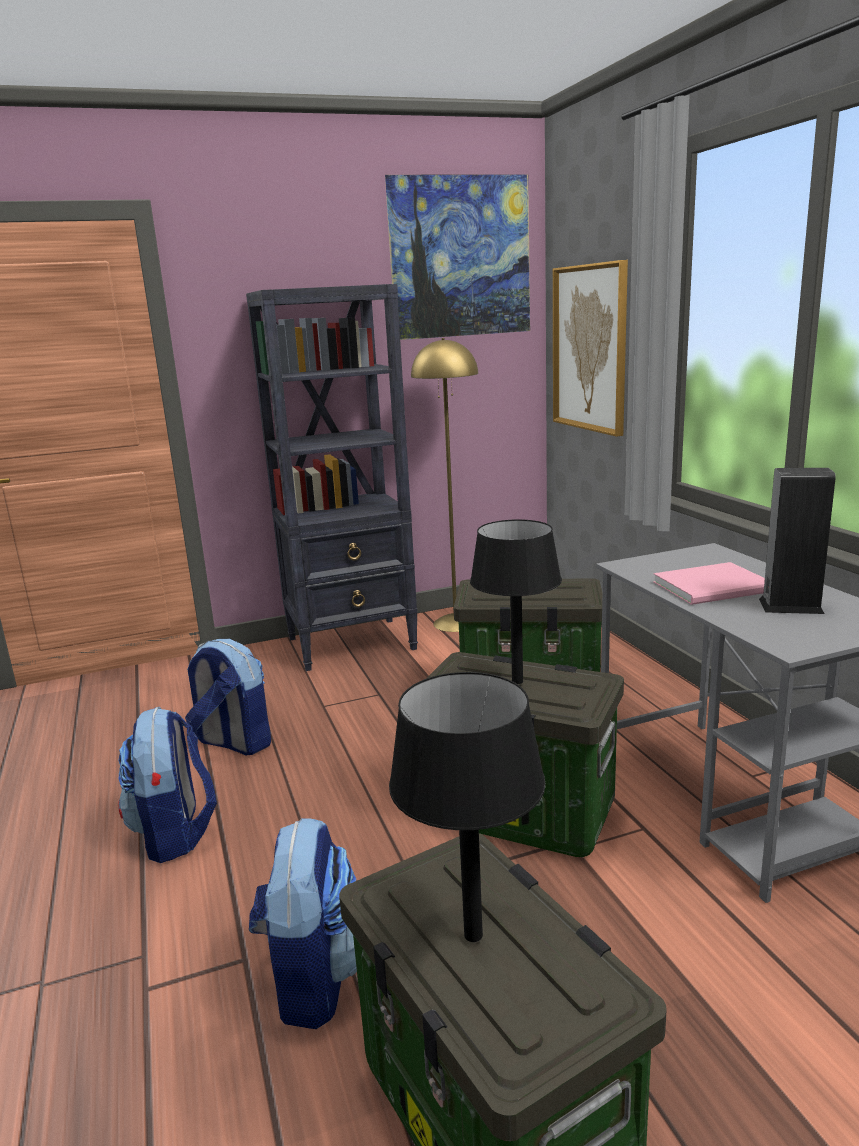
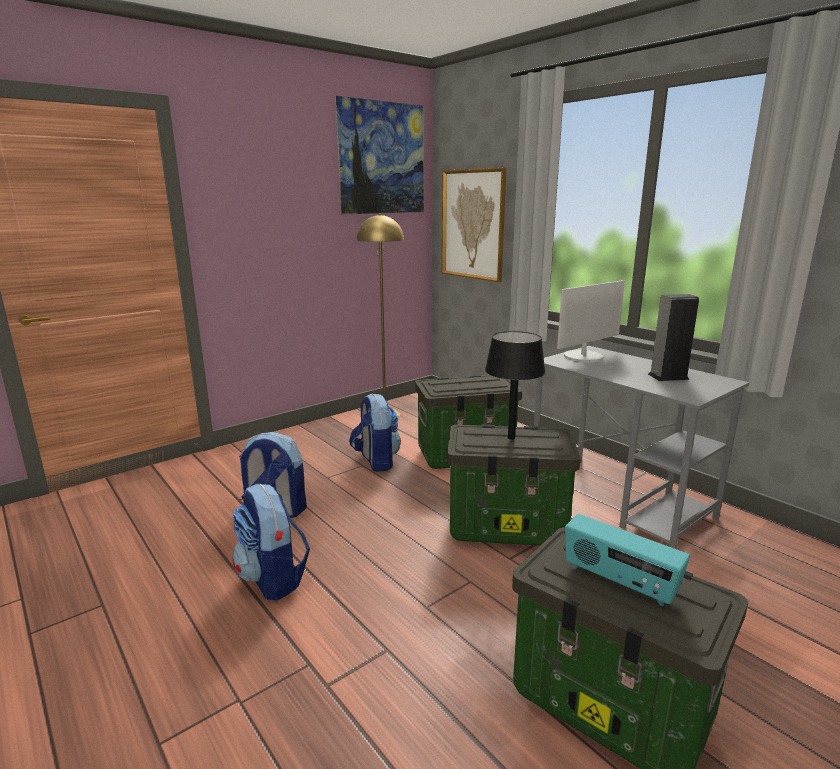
camera: 20 degrees left, 0 degrees up
(312, 978) = (441, 650): backpack -> backpack (376, 461)
(353, 643) = (320, 434): black bookcase -> none
(474, 935) = (619, 582): black table lamp -> radio
(683, 562) = (584, 357): none -> monitor
(716, 587) = (618, 369): pink book -> none

